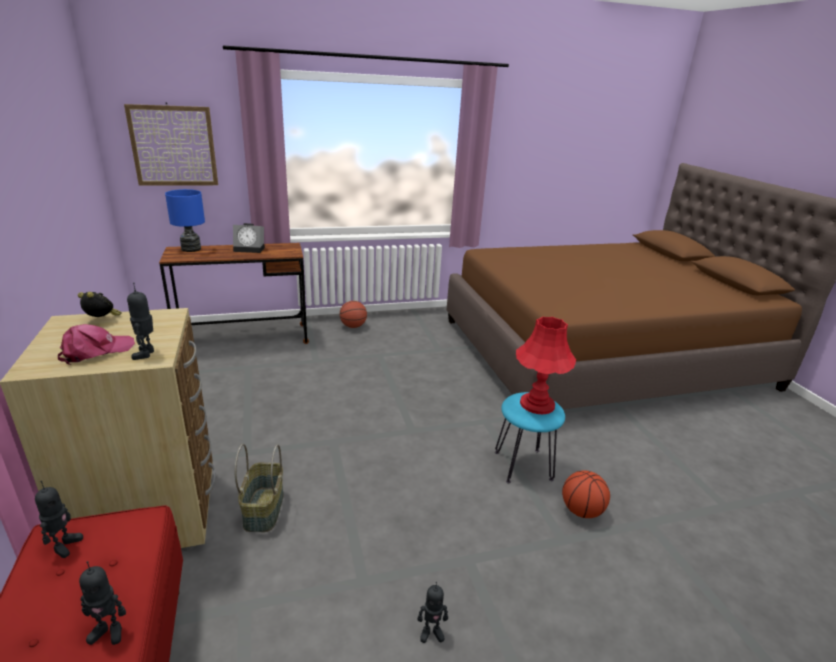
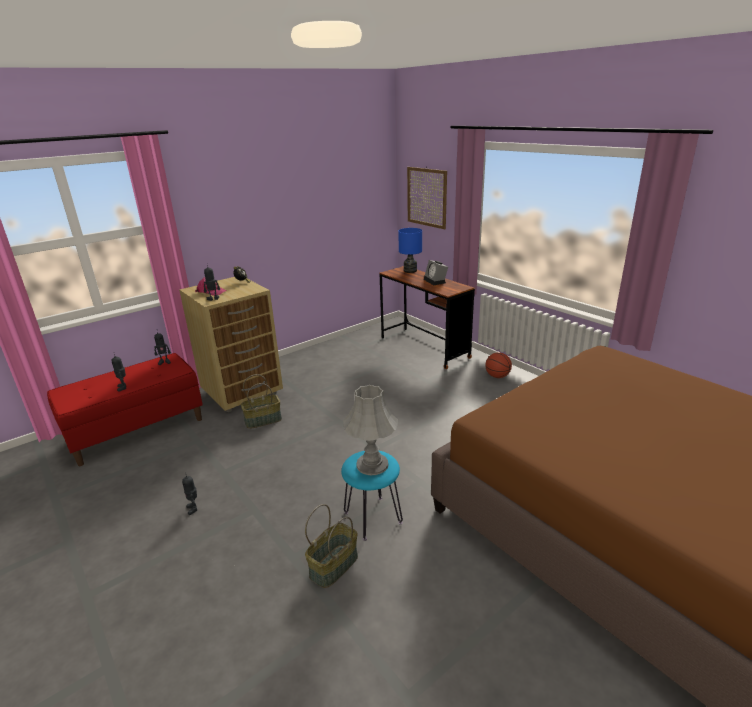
camera: 70 degrees right, 0 degrees up
(536, 404) = (372, 464): red table lamp -> grey table lamp
(581, 511) = (333, 565): basketball -> basket

